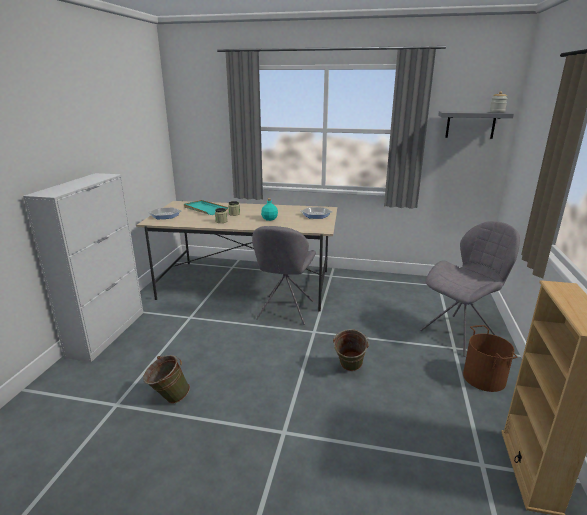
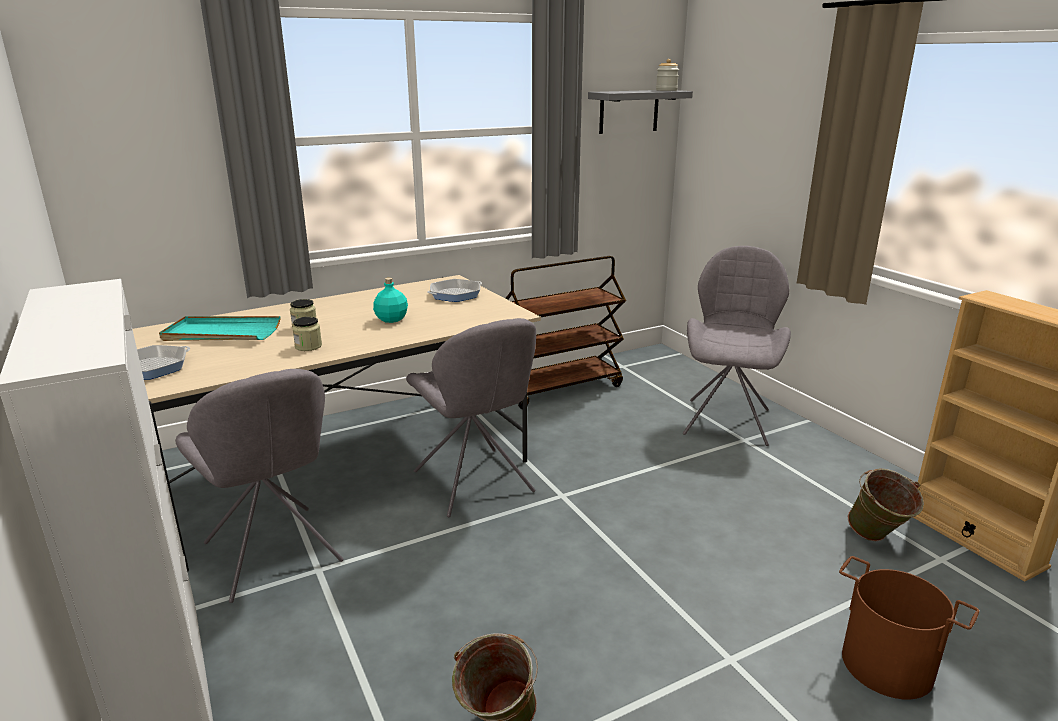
camera: 40 degrees left, 0 degrees up
(184, 306) = (274, 555): none -> grey chair
(349, 370) = (680, 526): green bucket -> green bucket (877, 539)
(387, 285) = (561, 388): none -> brown cart
(483, 378) = (816, 462): brown bucket -> brown bucket (886, 665)

